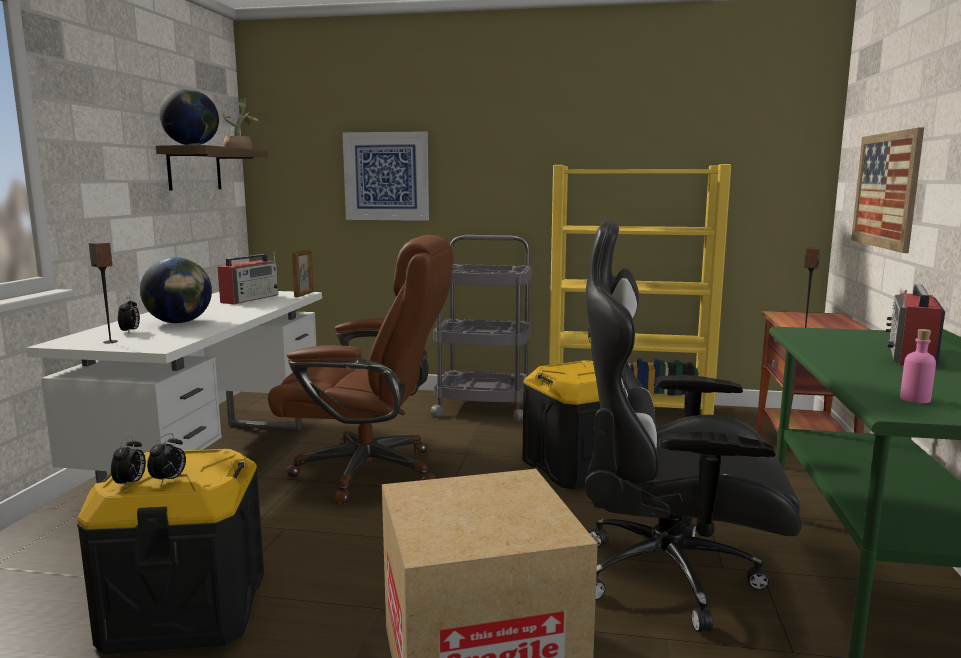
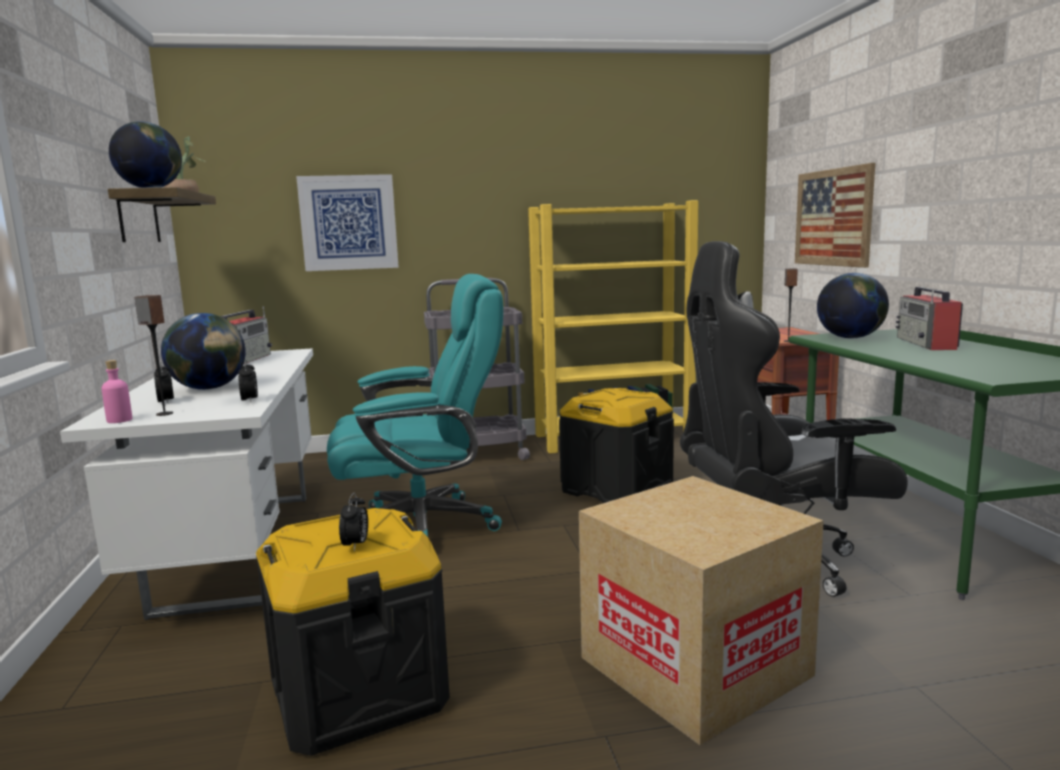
camera: 20 degrees left, 0 degrees up
(131, 483) = (316, 556): alarm clock -> alarm clock (250, 401)
(304, 294) = (298, 352): picture frame -> none
(367, 472) = (421, 528): brown office chair -> turquoise office chair
(833, 337) = (850, 338): none -> globe
(915, 399) = (988, 369): pink bottle -> pink bottle (119, 420)

